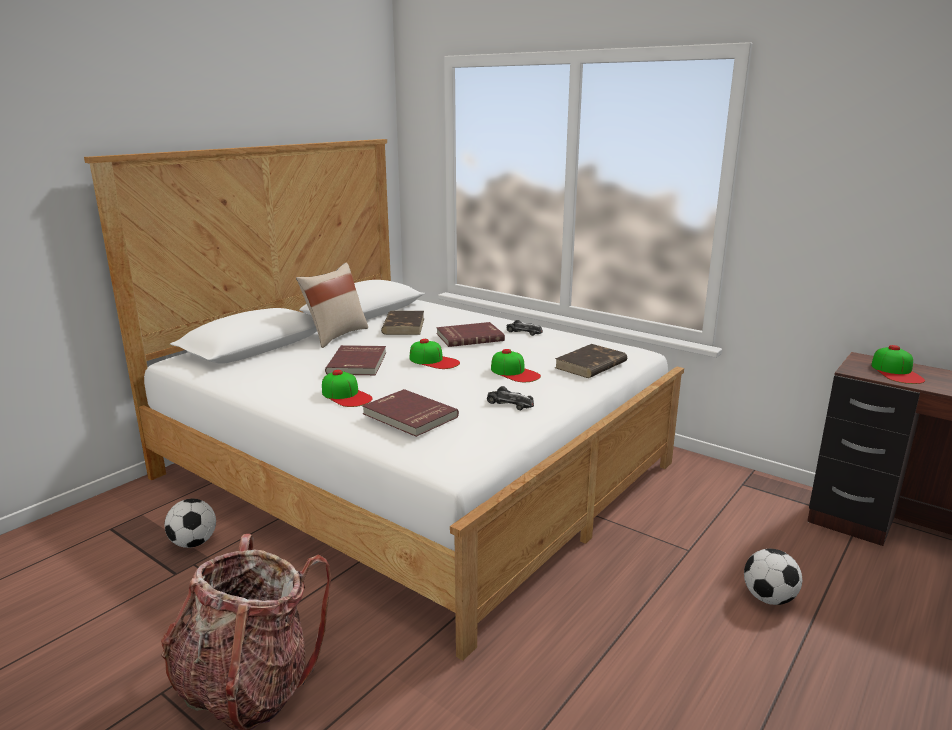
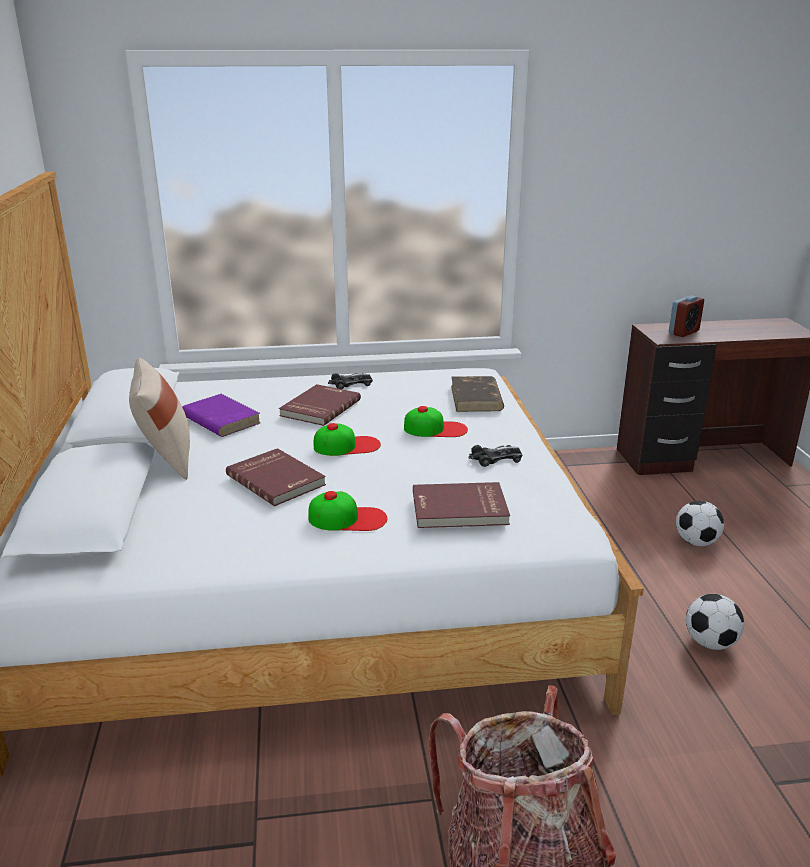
camera: 45 degrees left, 5 degrees up
(193, 543) = (211, 800): football -> football (710, 643)
(403, 326) = (220, 419): brown book -> purple book
(896, 372) = (683, 332): cap -> alarm clock

